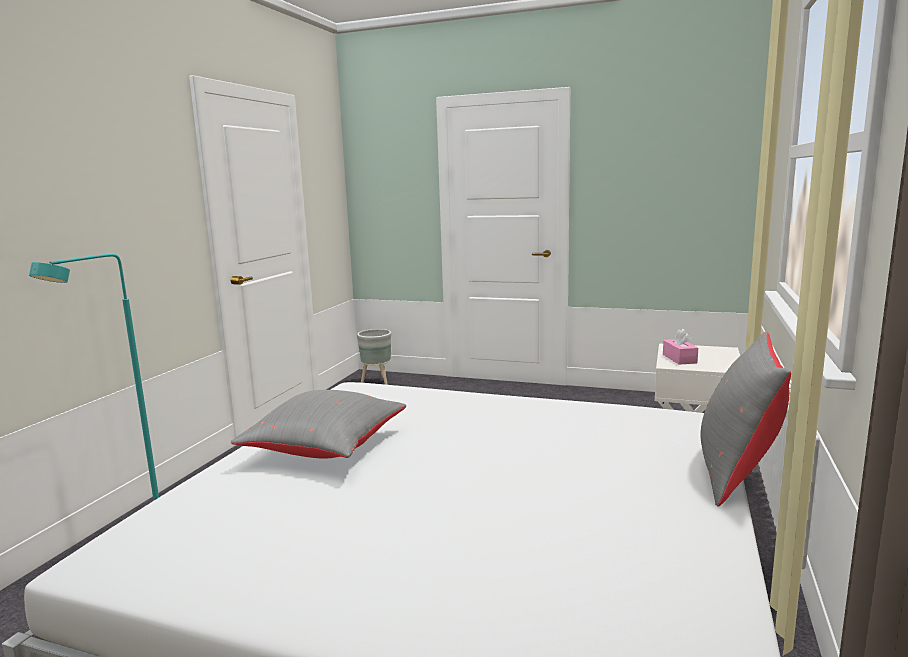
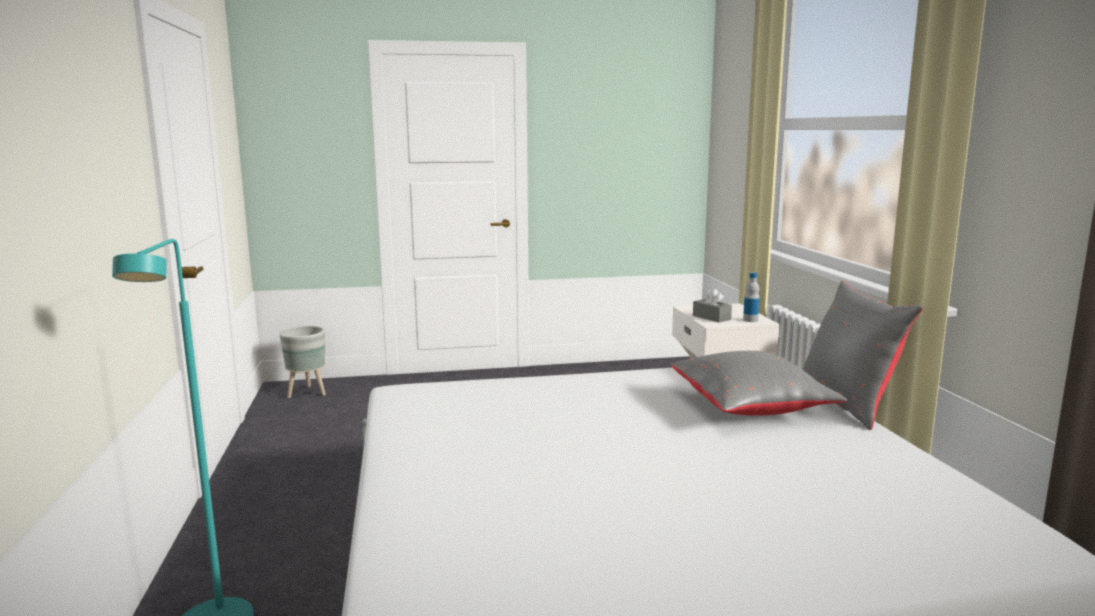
camera: 30 degrees left, 0 degrees up
(327, 448) = (477, 454): grey pillow -> grey pillow (751, 408)
(679, 359) = (711, 317): pink tissue box -> grey tissue box
(718, 366) = (750, 320): none -> bottle

